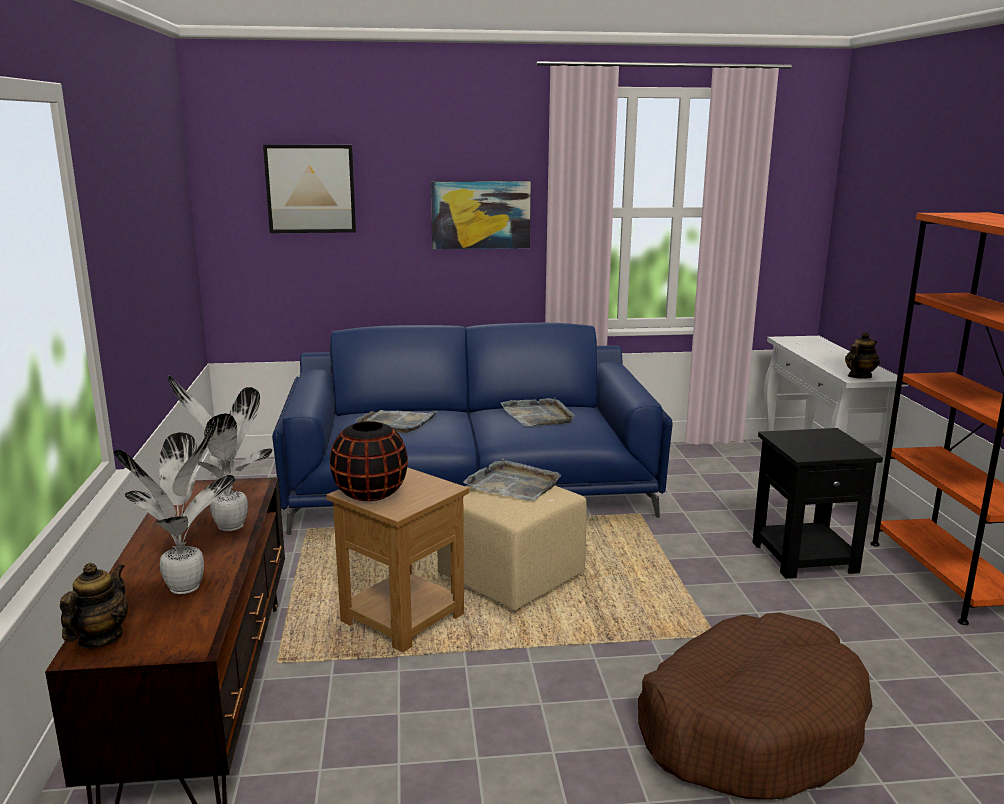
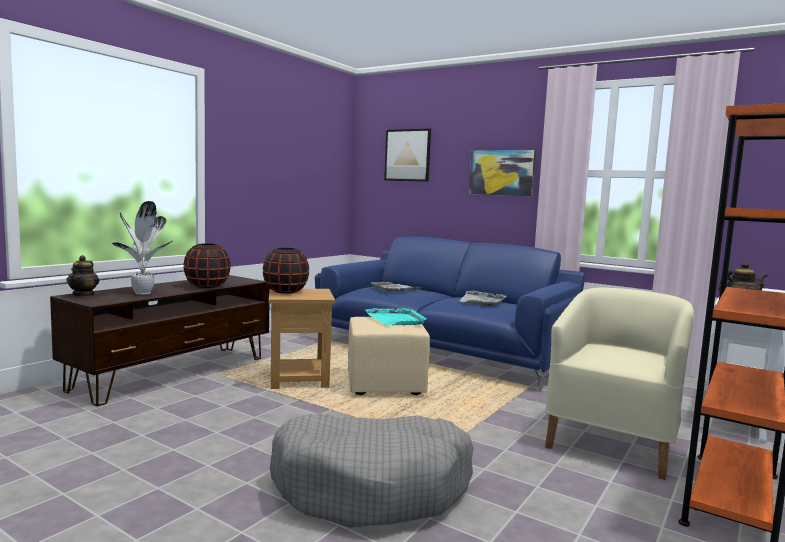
camera: 40 degrees right, 10 degrees down
(100, 638) = (84, 295): teapot -> teapot turned 120 degrees clockwise
(228, 525) = (207, 286): potted plant -> black vase
(513, 484) = (396, 319): grey tray -> turquoise tray
(750, 727) = (372, 487): brown dog bed -> grey dog bed
(805, 557) = (614, 442): black side table -> beige armchair

